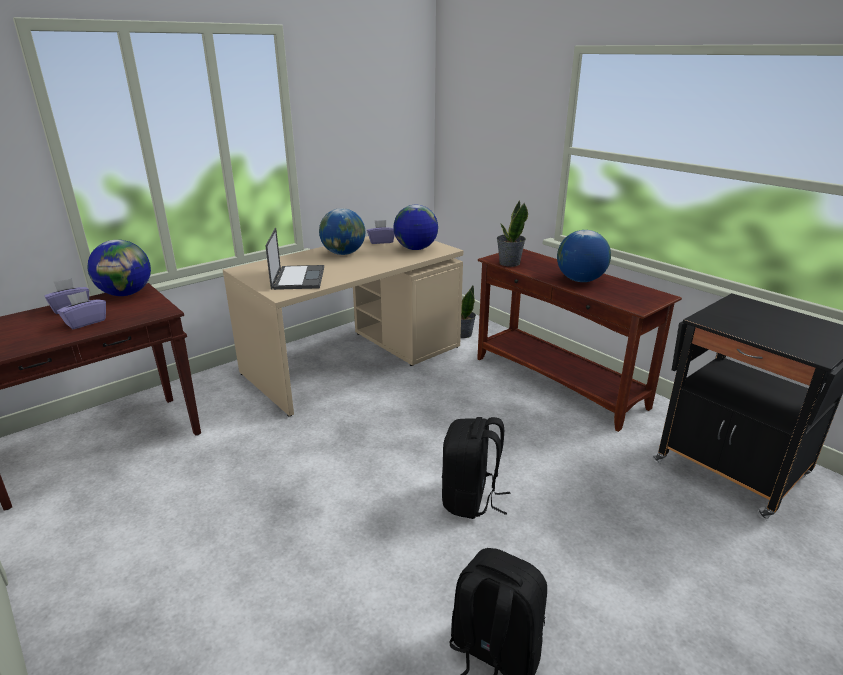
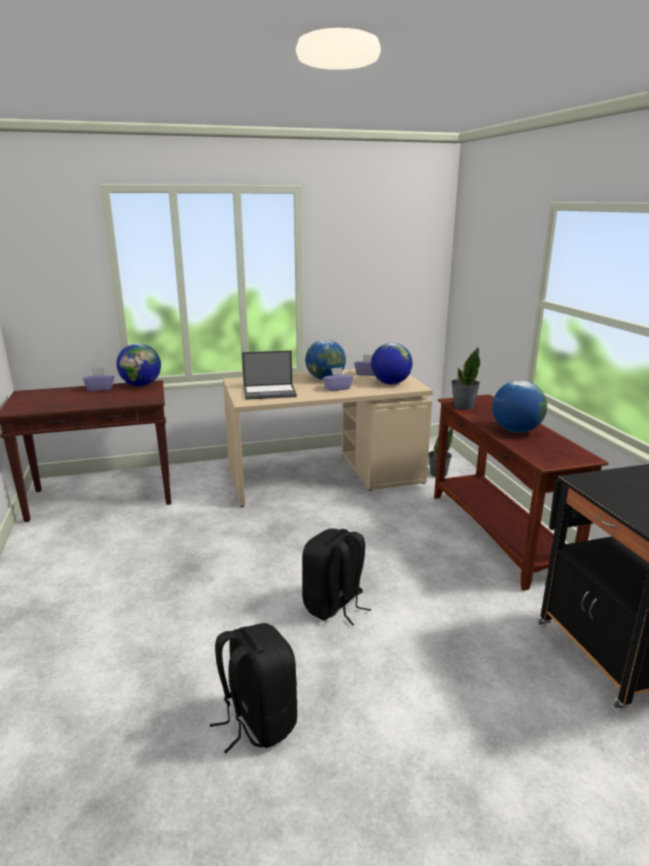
camera: 25 degrees right, 5 degrees down
(85, 322) = (100, 399): purple tissue box -> purple tissue box (337, 388)
(298, 277) = (270, 392): laptop -> laptop turned 60 degrees clockwise

